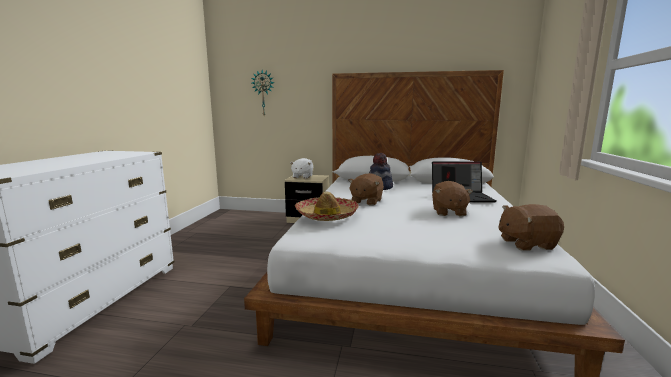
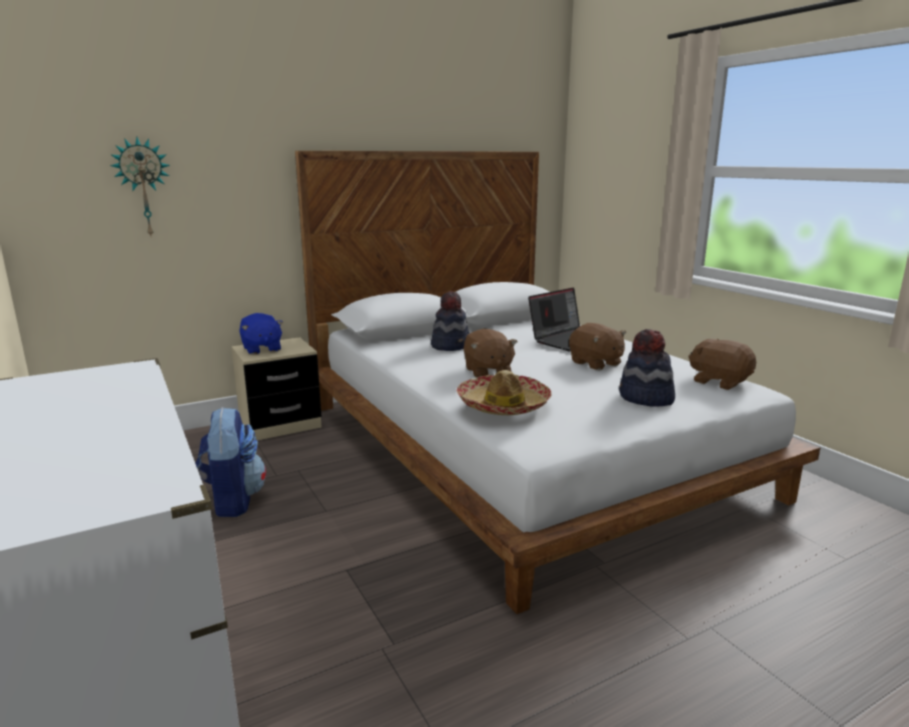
camera: 40 degrees left, 5 degrees up
(242, 242) = (233, 500): none -> backpack
(302, 177) = (261, 349): white plush toy -> blue plush toy
(431, 236) = (645, 398): none -> hat
(526, 243) = (719, 382): brown plush toy -> brown plush toy turned 90 degrees clockwise

